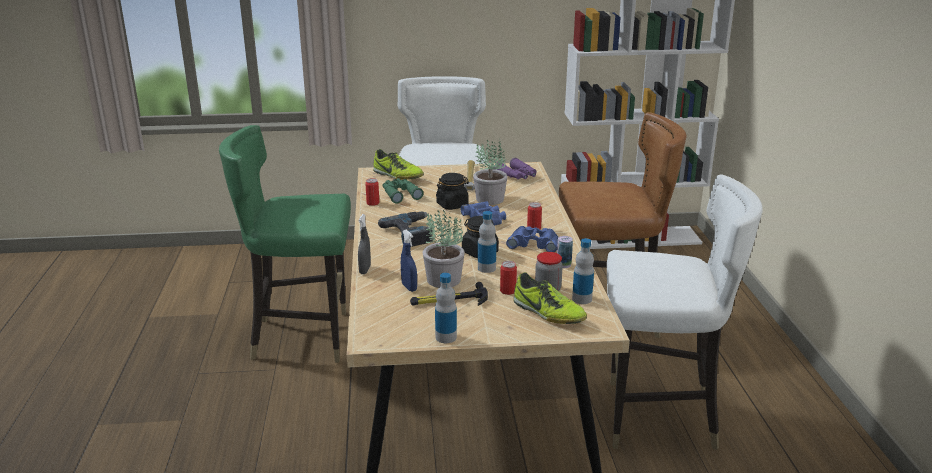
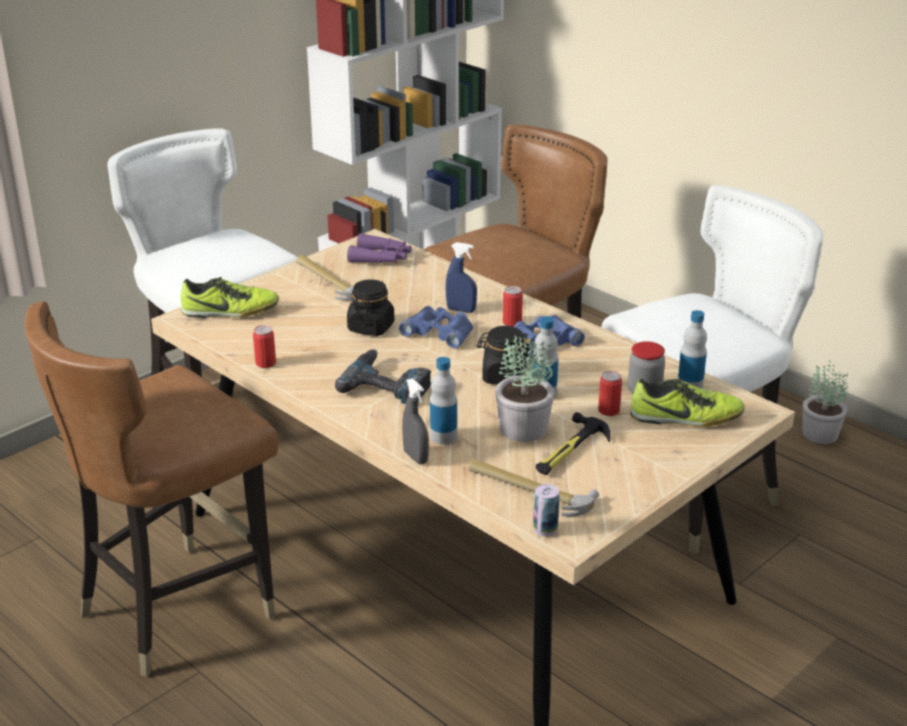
camera: 40 degrees left, 5 degrees up
(303, 337) = (177, 609): green chair -> brown chair
(392, 309) = (529, 490): none -> hammer
(400, 194) = (280, 337): green binoculars -> none
(409, 287) = (502, 455): blue spray bottle -> blue spray bottle (461, 310)
(446, 337) = (638, 494): bottle -> bottle (443, 437)
(490, 199) = (401, 302): potted plant -> potted plant (819, 433)
(563, 265) = (611, 354): can -> can (545, 529)

